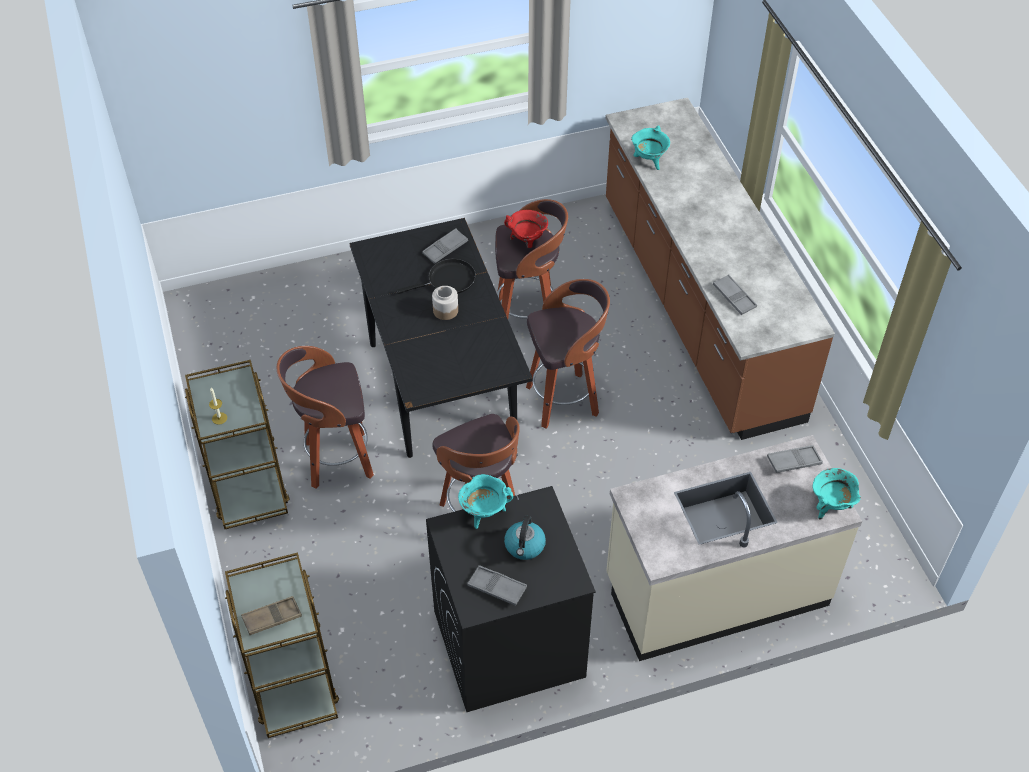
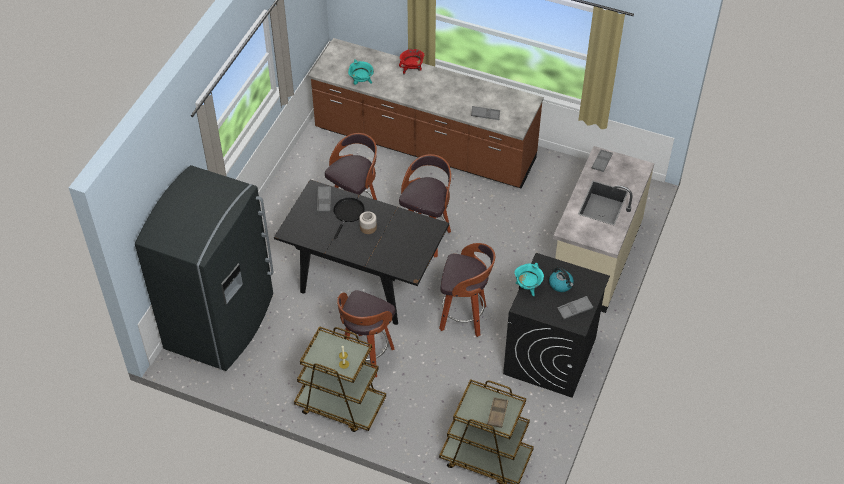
camera: 50 degrees left, 0 degrees up
(267, 308) = (222, 322): none -> grey fridge
(527, 241) = (351, 167): red cooking pot -> red cooking pot (412, 70)
(830, 506) = (637, 167): turquoise cooking pot -> none

